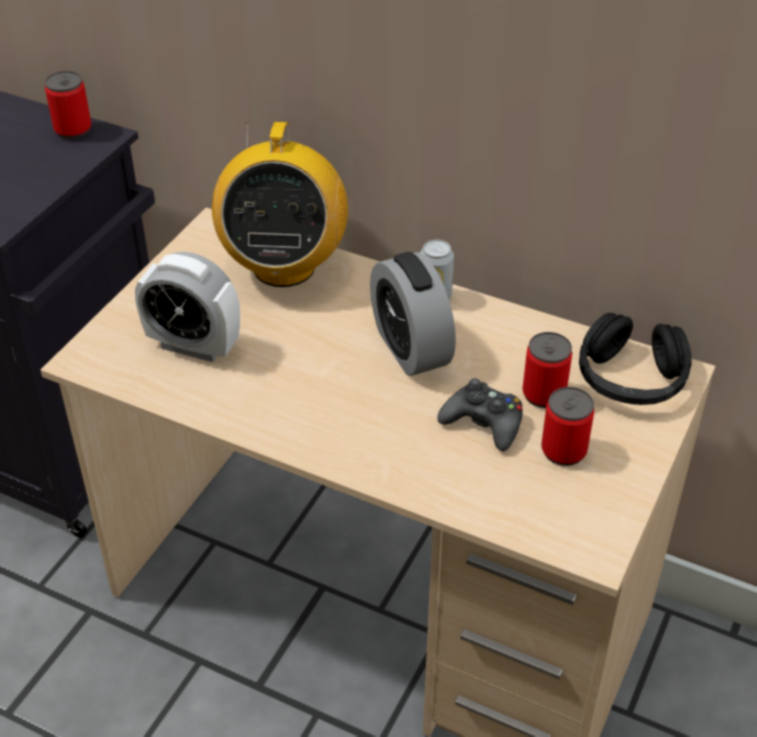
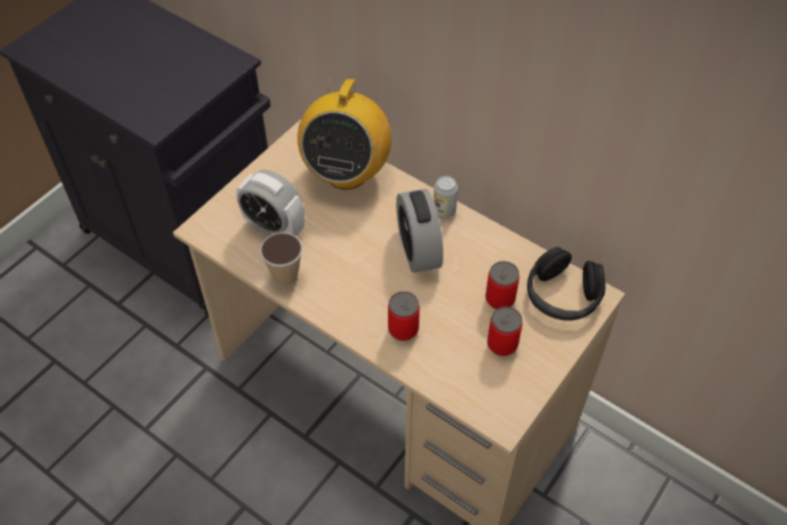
camera: 10 degrees right, 10 degrees up
(73, 130) = (217, 54): can -> can (403, 329)
(223, 404) = (285, 276): none -> cup
(484, 423) = (454, 315): black game controller -> none

